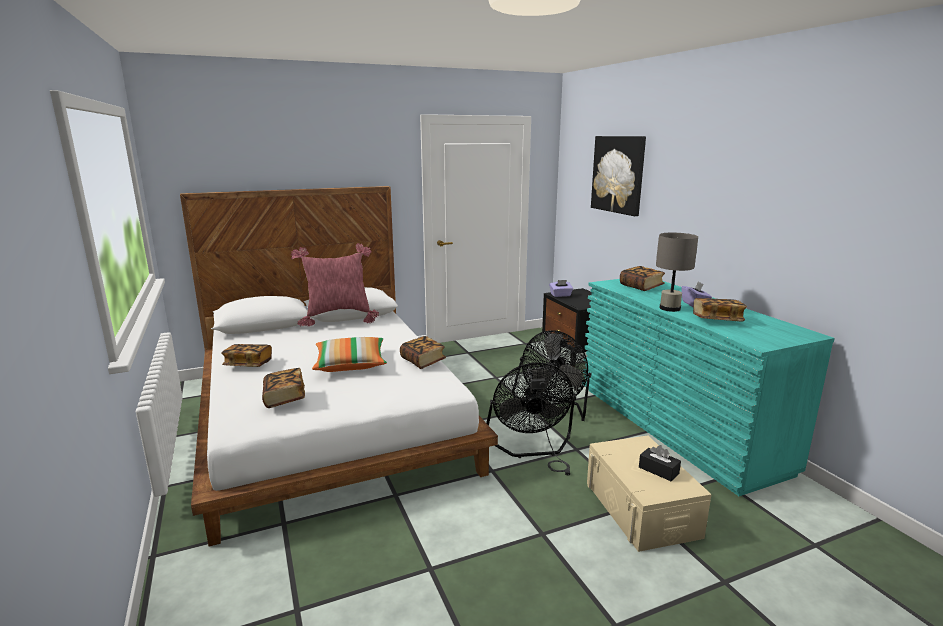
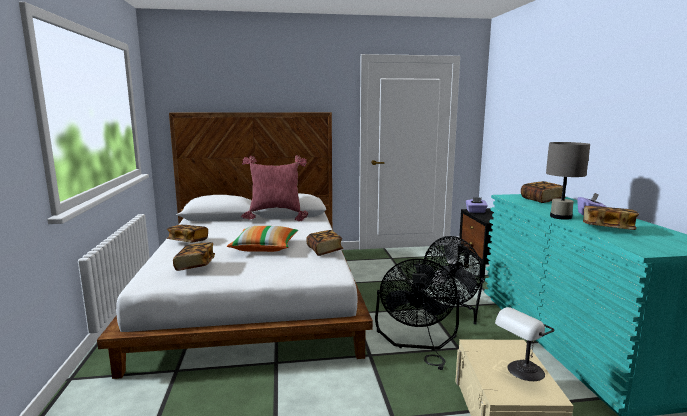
camera: 15 degrees right, 5 degrees down
(618, 174) = (533, 100): picture -> none
(658, 470) = (521, 373): black tissue box -> table lamp

